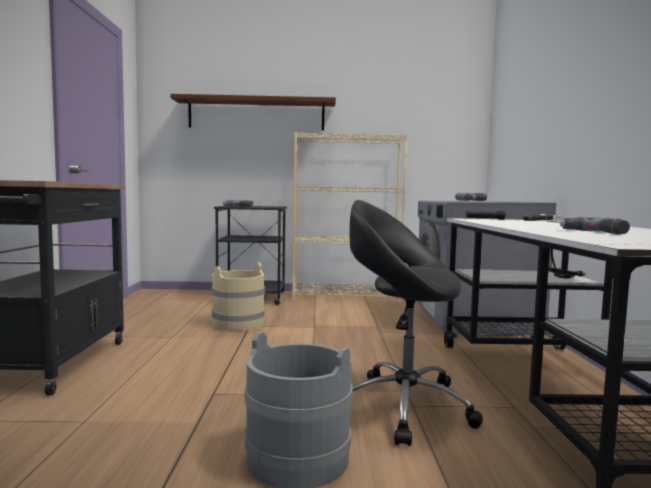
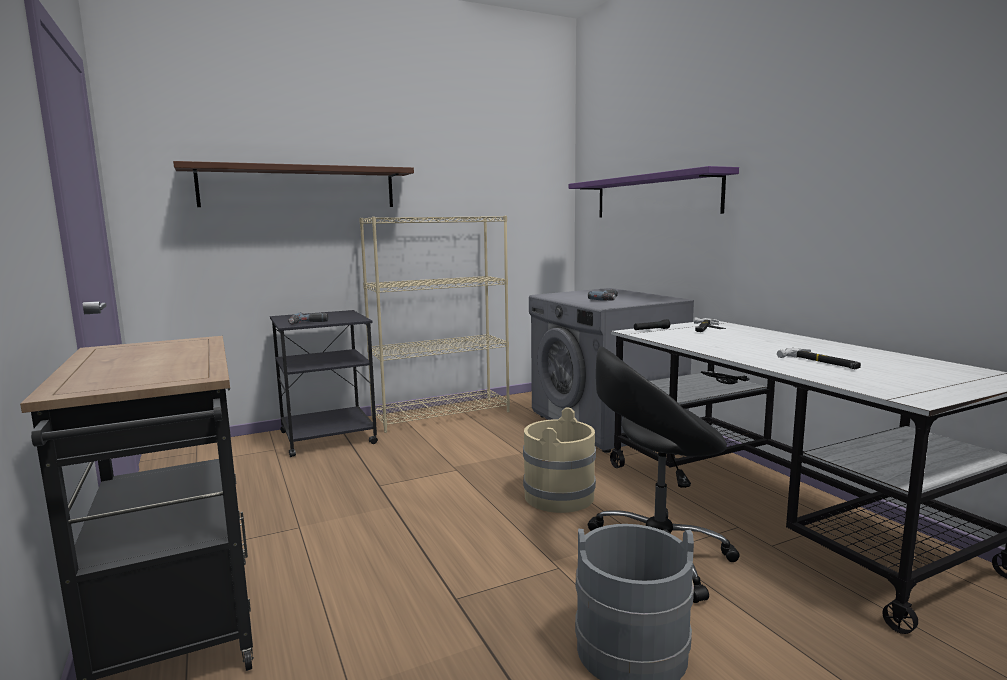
camera: 25 degrees left, 5 degrees up
(238, 323) = (360, 484): beige bucket -> beige bucket (559, 496)
(537, 111) = (654, 196): none -> purple shelf
(595, 232) = (820, 362): power drill -> hammer

